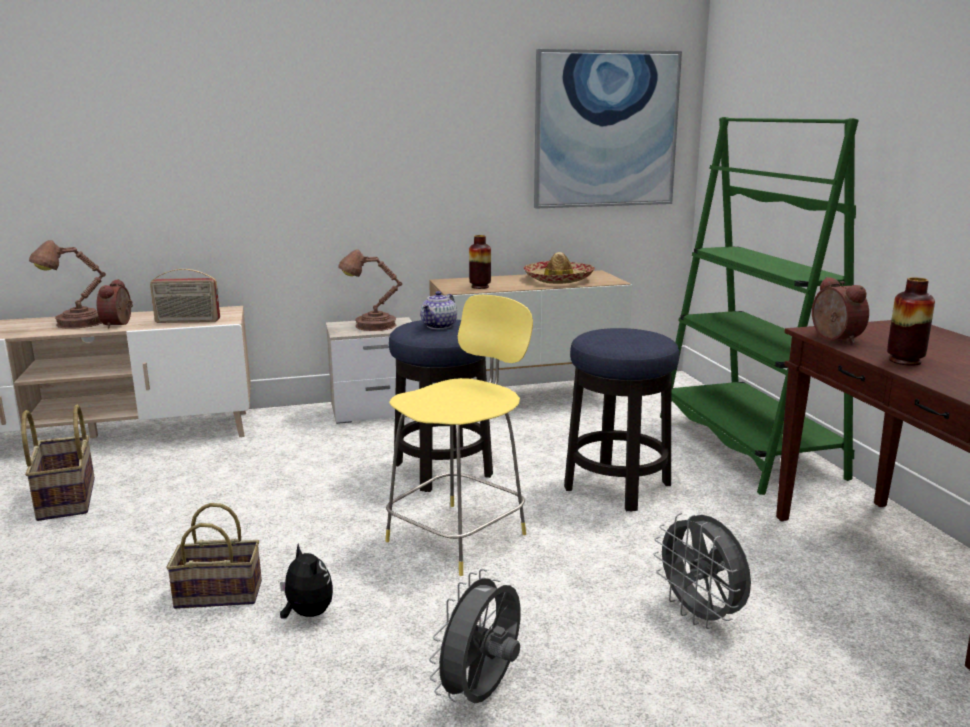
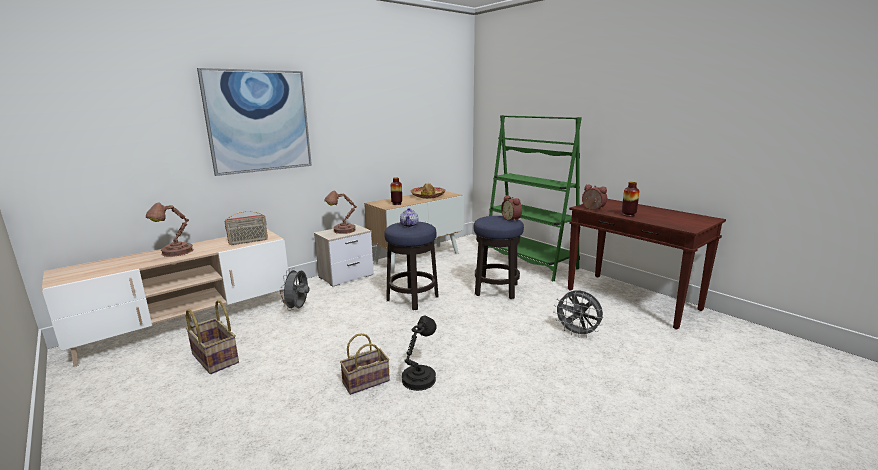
camera: 25 degrees left, 0 degrees up
(119, 324) = (206, 249): alarm clock -> alarm clock (512, 219)
(307, 614) = (420, 378): plush toy -> black table lamp
(460, 535) = (452, 326): yellow stool -> none
(482, 694) = (530, 387): grey fan -> grey fan (298, 308)
(606, 130) = (436, 121): picture -> picture (259, 121)

